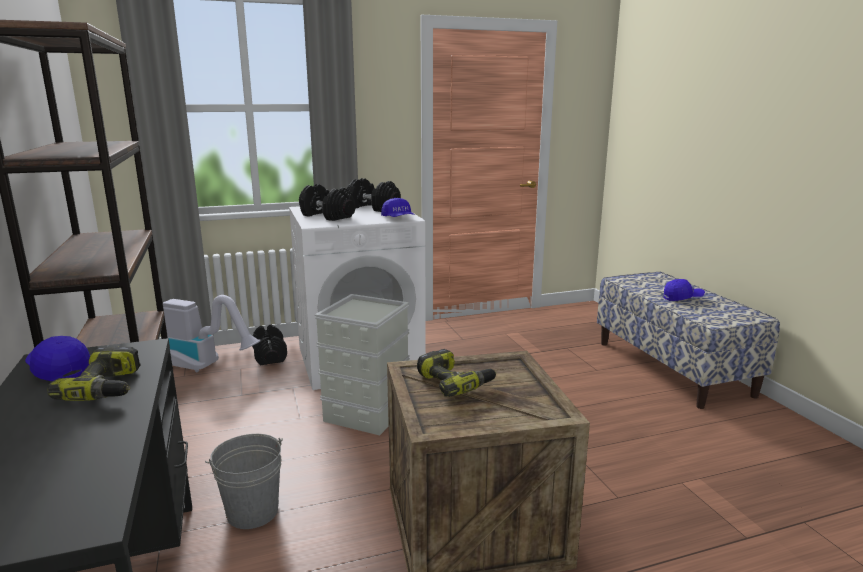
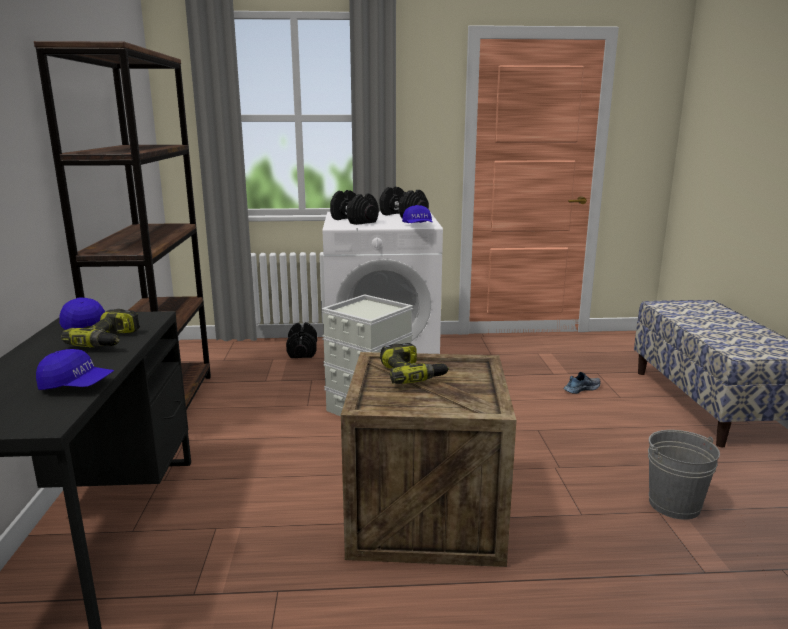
camera: 15 degrees right, 0 degrees up
(207, 366) = (245, 354): vacuum cleaner -> none
(253, 512) = (237, 474): grey bucket -> grey bucket (674, 504)
(560, 366) = (581, 389): none -> shoe
(682, 298) = (720, 327): blue cap -> blue cap (77, 385)

